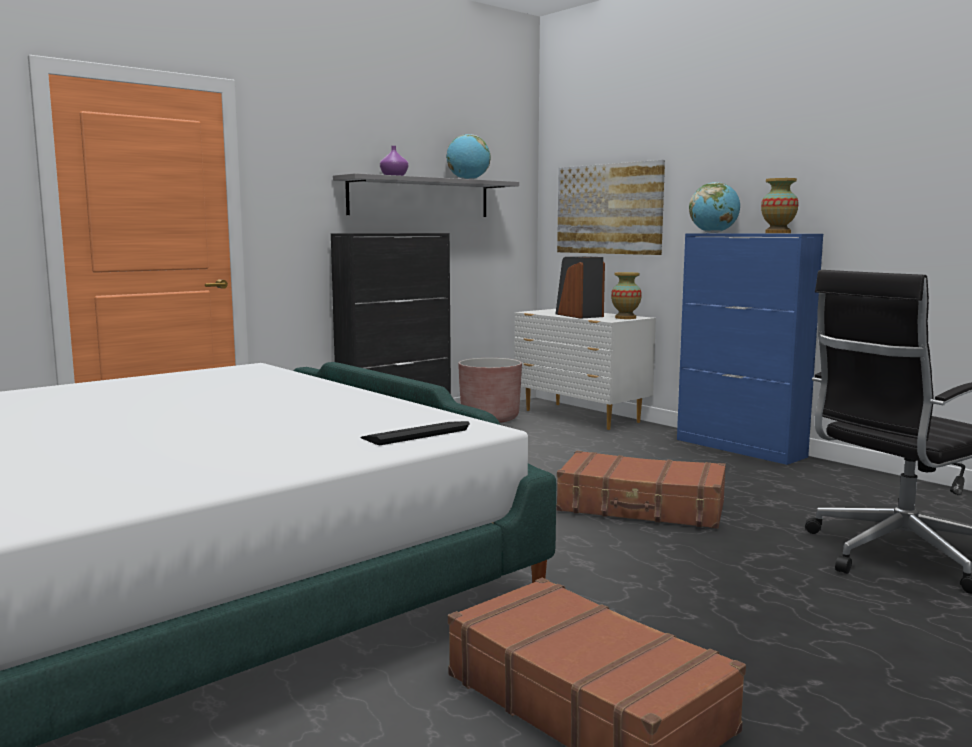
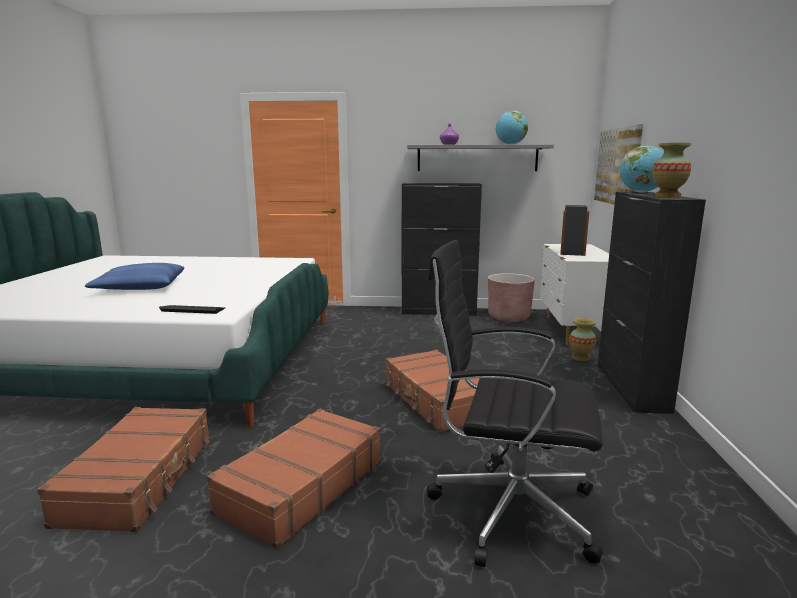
camera: 45 degrees right, 5 degrees up
(167, 435) = (140, 287): none -> blue pillow
(625, 318) = (596, 258): vase -> vase (580, 357)
(740, 448) = (631, 387): blue cabinet -> black cabinet
(744, 617) = (301, 486): none -> brown suitcase

